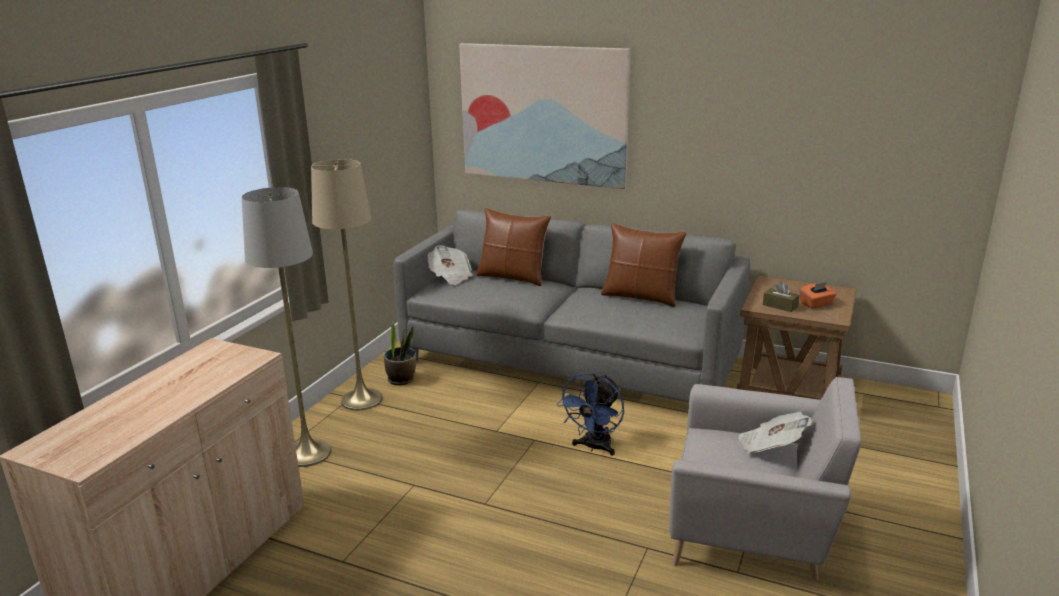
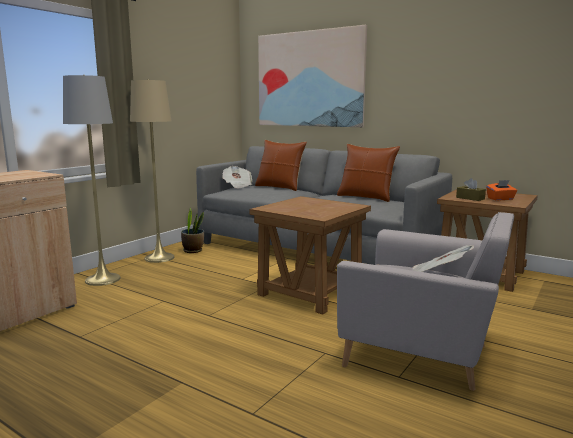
camera: 10 degrees right, 10 degrees down
(594, 447) = (311, 292): blue fan -> brown side table

